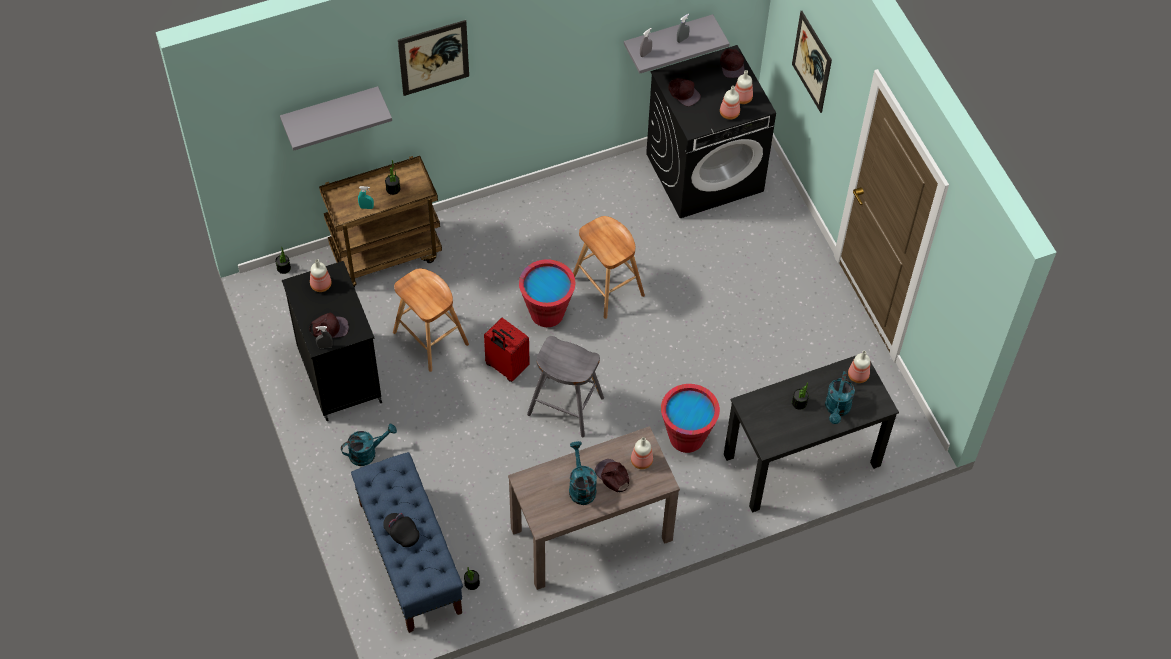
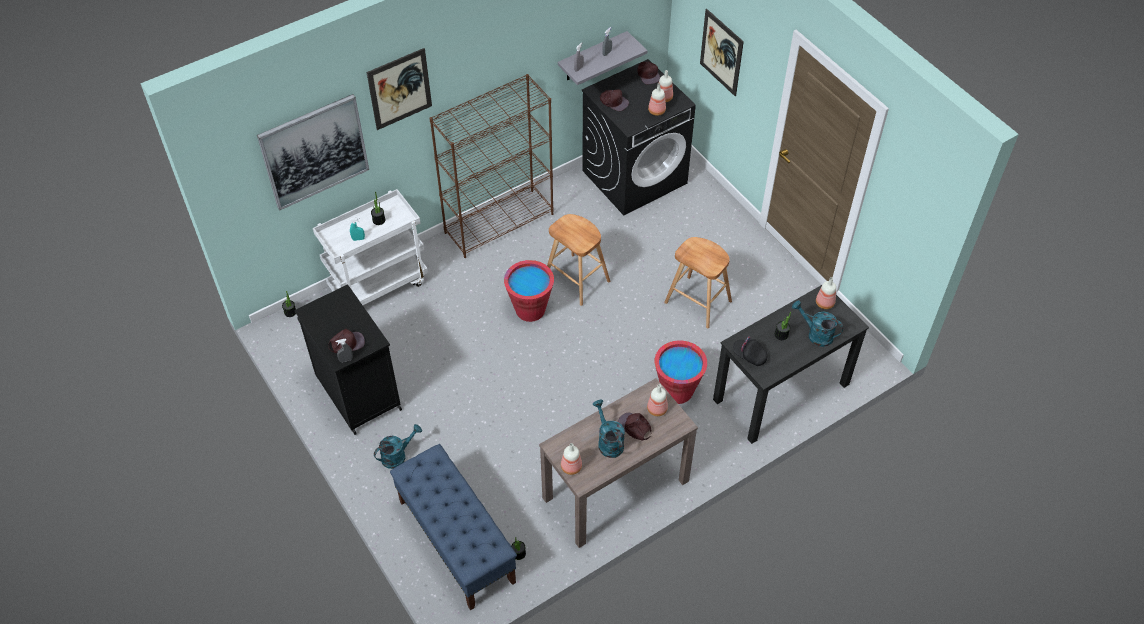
camera: 10 degrees left, 5 degrees down
(320, 285) = (331, 308): bottle -> bottle (570, 467)
(330, 111) = (314, 151): grey shelf -> picture
(386, 253) = (379, 285): brown cart -> white cart
(401, 533) = (449, 517): black cap -> black cap (749, 356)
(430, 338) = (433, 348): brown stool -> brown stool (697, 302)
(506, 367) = (505, 360): red suitcase -> none
(536, 202) = (499, 223): none -> brown bookcase
(566, 406) = (565, 383): grey stool -> none
(837, 409) = (815, 334): turquoise watering can -> turquoise watering can turned 120 degrees clockwise

